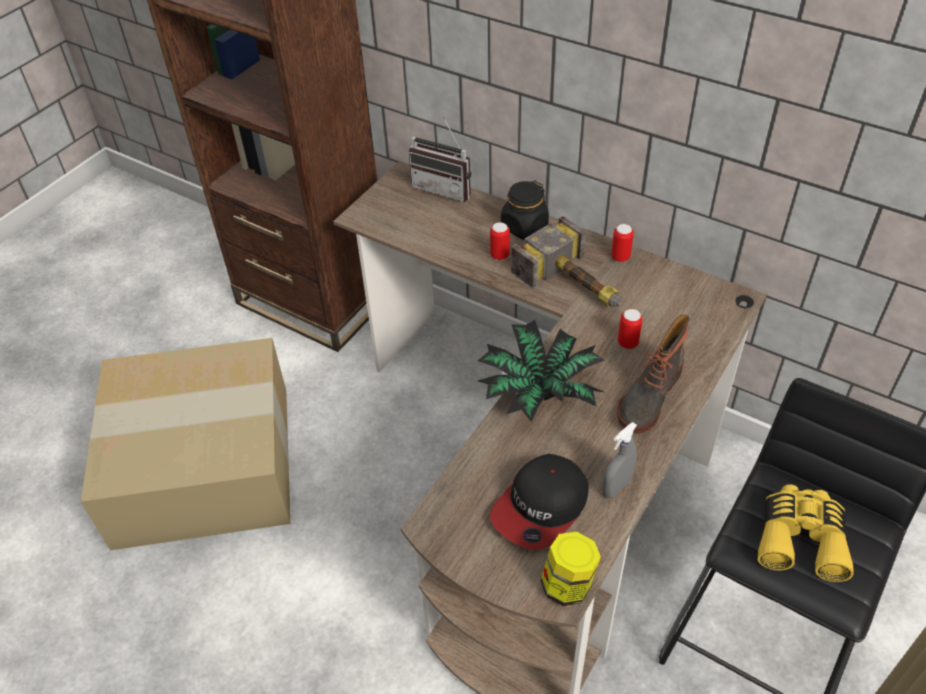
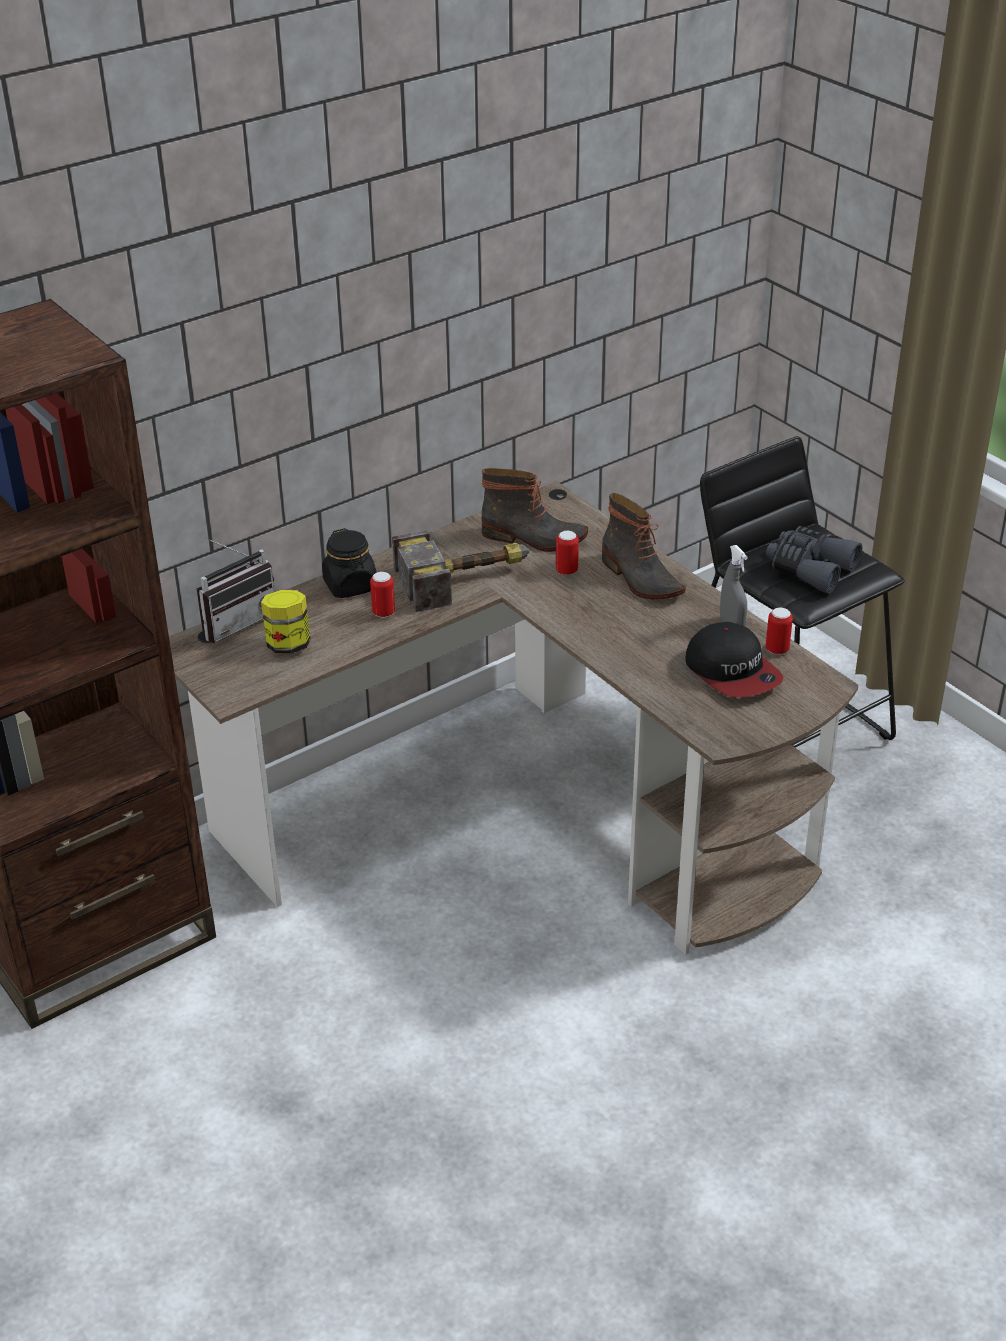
camera: 70 degrees left, 10 degrees down
(207, 462) = (321, 1110): cardboard box -> none
(539, 392) = (596, 638): potted plant -> none
(568, 585) = (819, 678): jar -> jar (288, 645)
(620, 257) = (446, 541): can -> can (777, 649)
(662, 307) = (533, 538): none -> boot
(801, 538) = (809, 568): yellow binoculars -> grey binoculars

